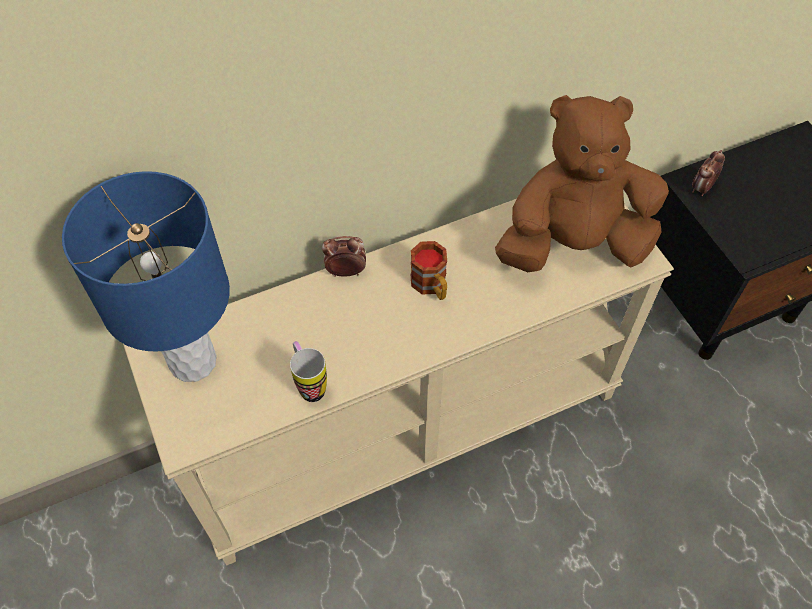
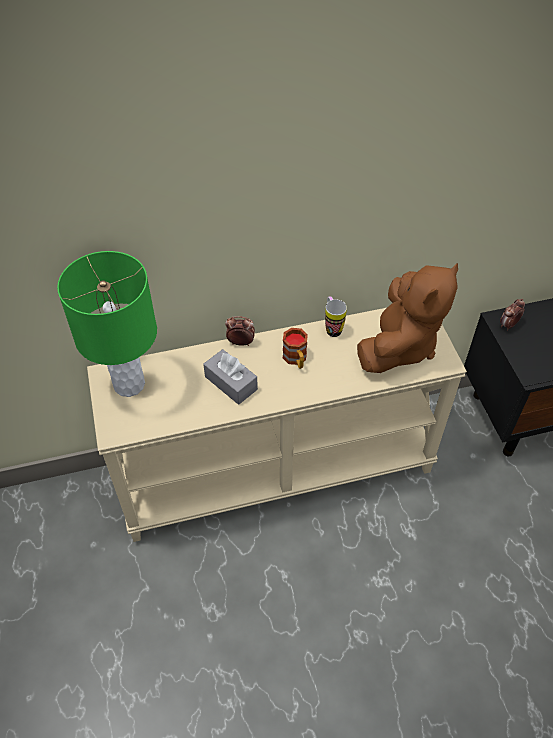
camera: 10 degrees right, 5 degrees down
(192, 362) = (128, 384): blue table lamp -> green table lamp
(309, 384) = (201, 409): mug -> mug (332, 327)
(344, 336) = (231, 383): none -> grey tissue box
(573, 244) = (399, 346): brown plush toy -> brown plush toy turned 120 degrees clockwise

